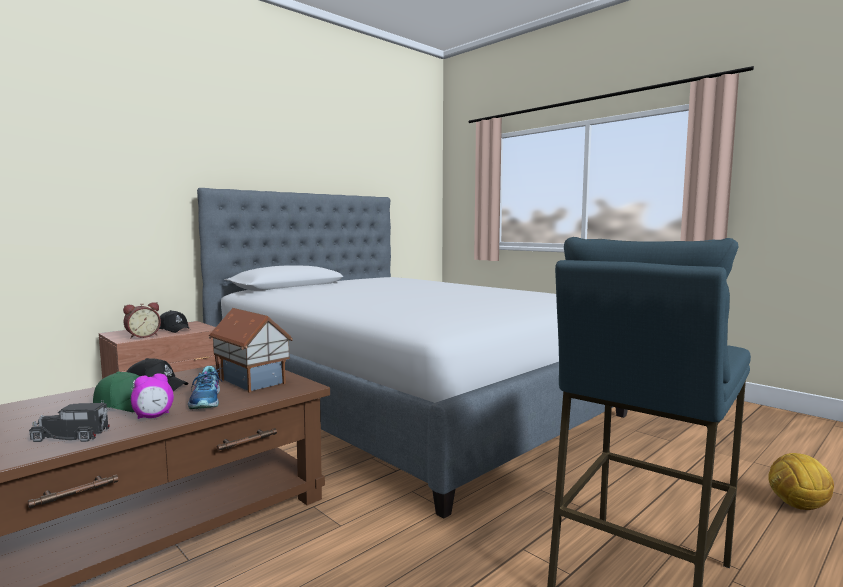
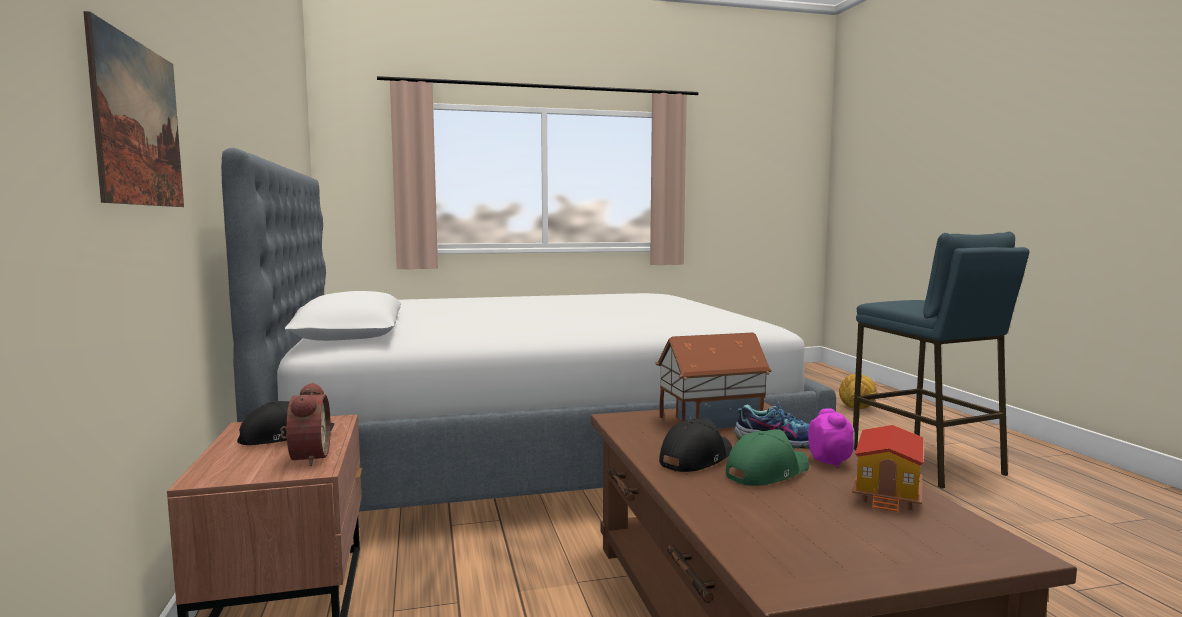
camera: 60 degrees left, 0 degrees up
(74, 436) = (889, 494): toy truck -> toy house
(114, 183) = (138, 124): none -> picture

